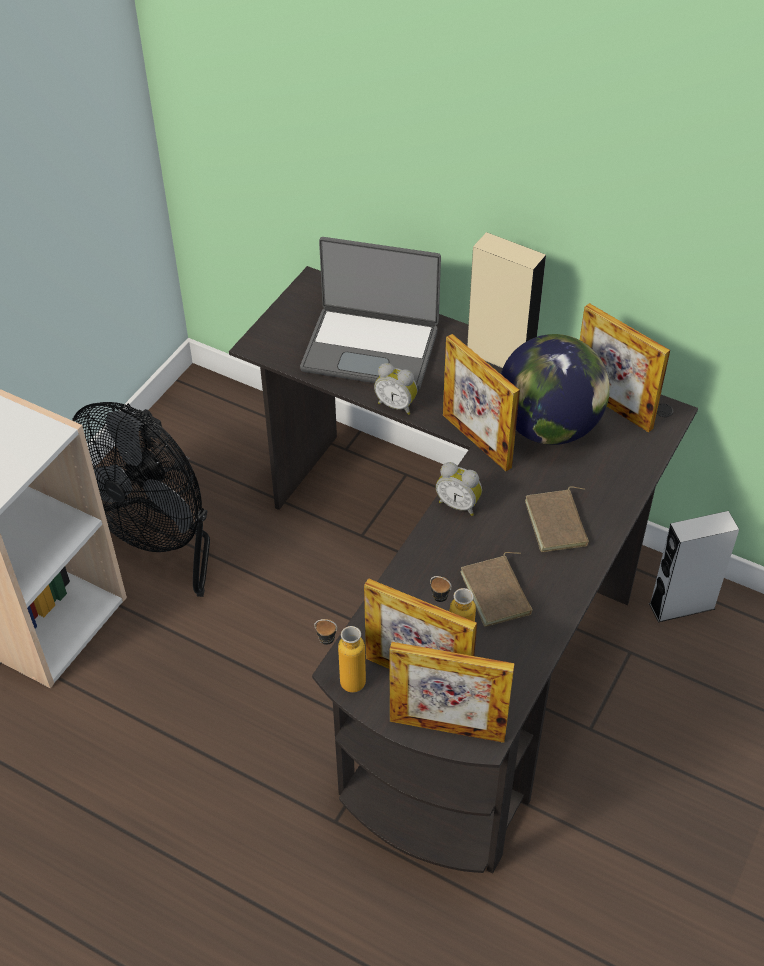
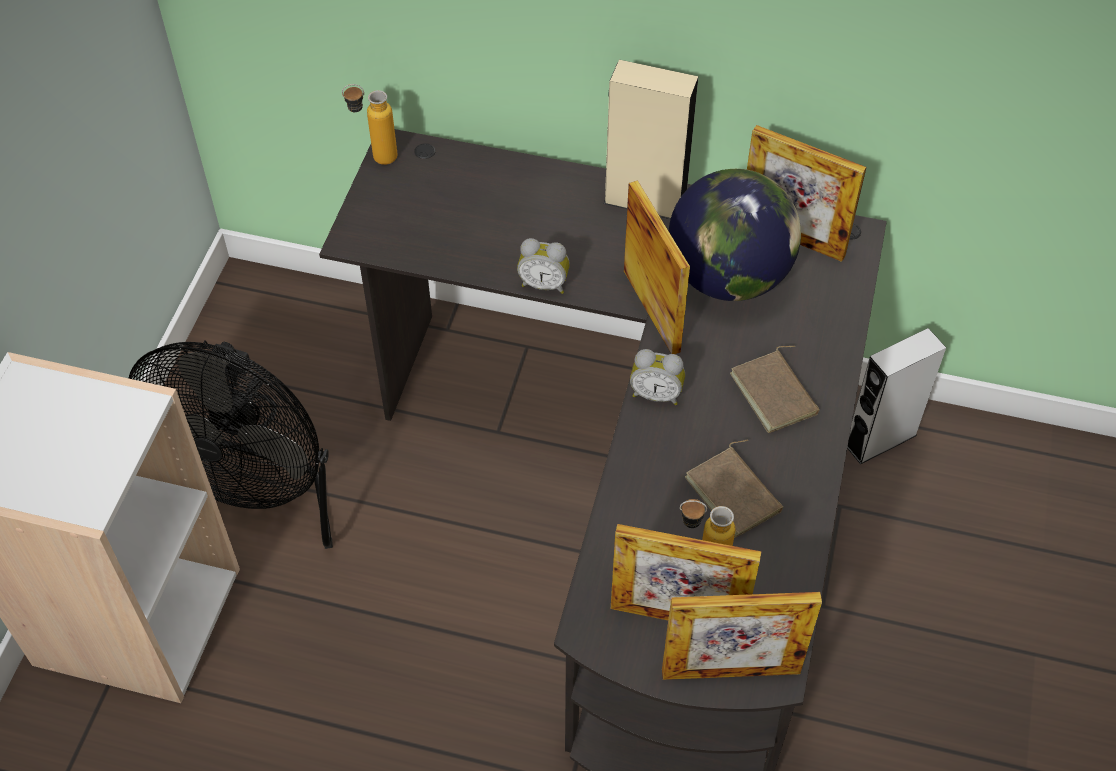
camera: 15 degrees left, 5 degrees up
(342, 681) = (591, 643): bottle -> bottle (375, 158)
(371, 348) = (491, 218): laptop -> none
(476, 441) = (651, 311): picture frame -> picture frame turned 150 degrees counterclockwise

